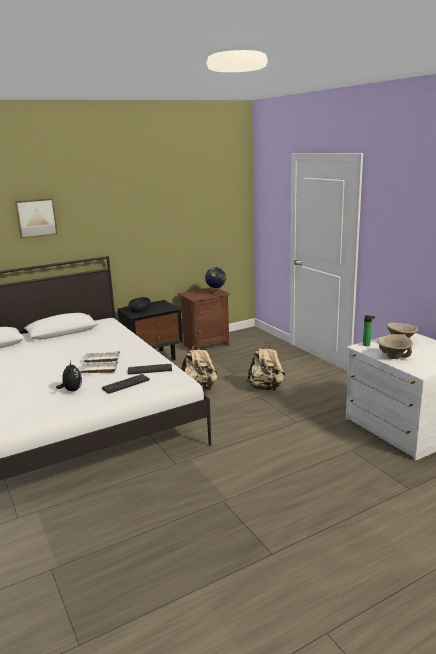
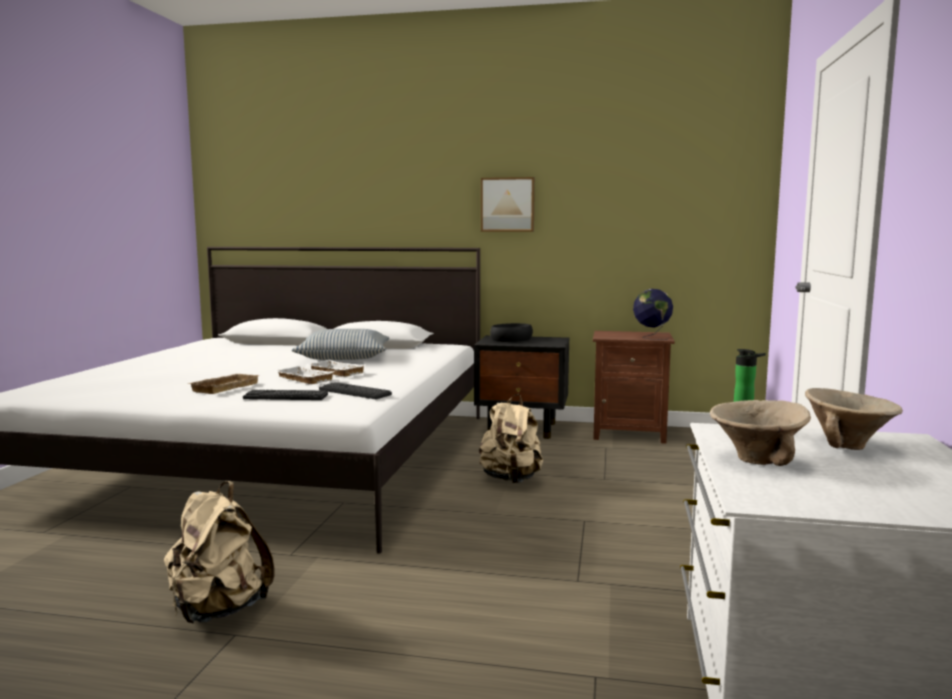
camera: 40 degrees right, 10 degrees down
(36, 217) = (384, 179): picture -> picture (507, 204)
(72, 347) = (344, 357): none -> pillow
(72, 390) = (224, 387): plush toy -> beige tray
(266, 388) = (619, 513): beige backpack -> beige backpack (218, 610)

